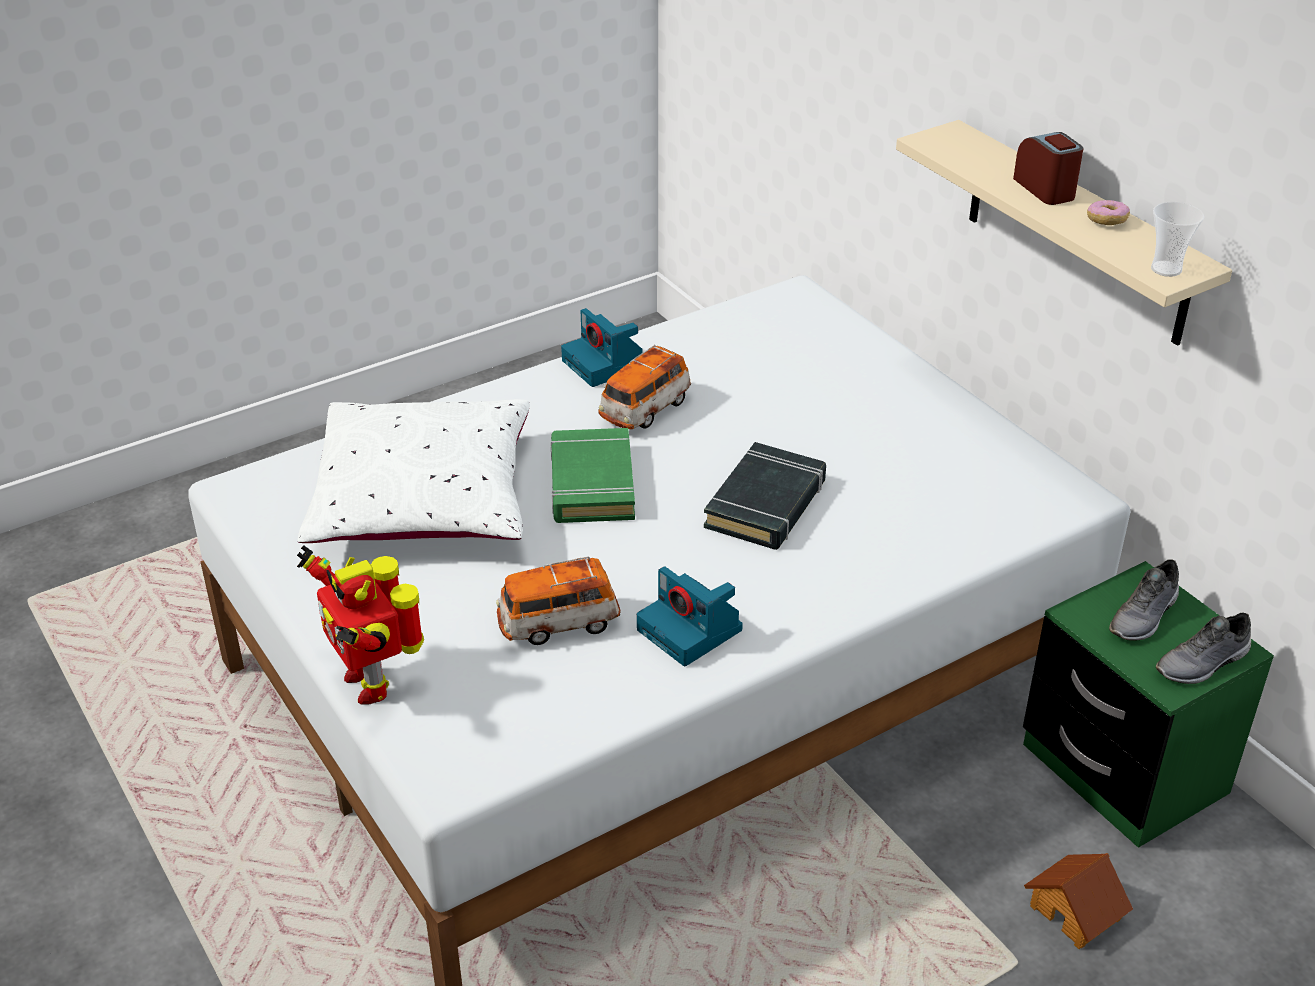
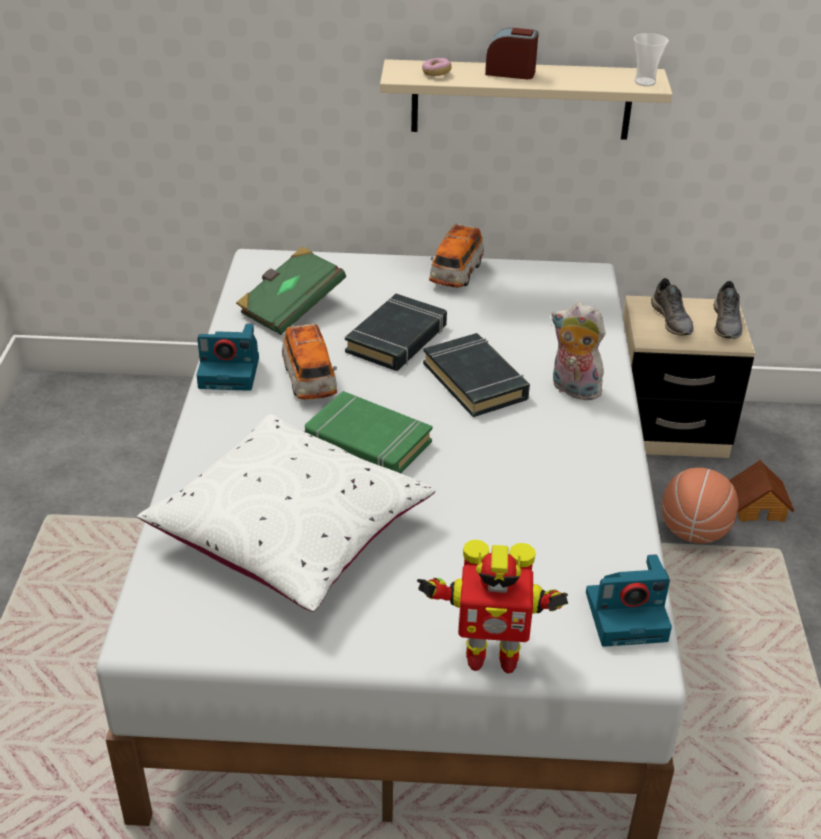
camera: 55 degrees left, 0 degrees up
(558, 623) = (511, 528): toy car -> toy car (456, 274)
(692, 631) = (576, 472): camera -> camera (628, 615)
(745, 347) = (291, 308): none -> green book
(775, 427) = (397, 339): none -> black book
(832, 573) = (573, 390): none -> plush toy
(961, 869) = (693, 531): none -> basketball
(1106, 221) = (571, 73): donut -> donut (436, 73)
(1123, 769) = (667, 429): green nightstand -> beige nightstand

